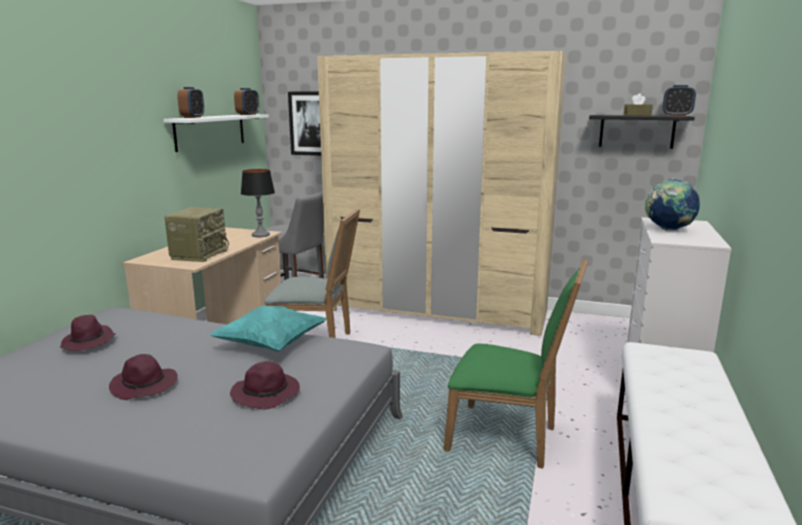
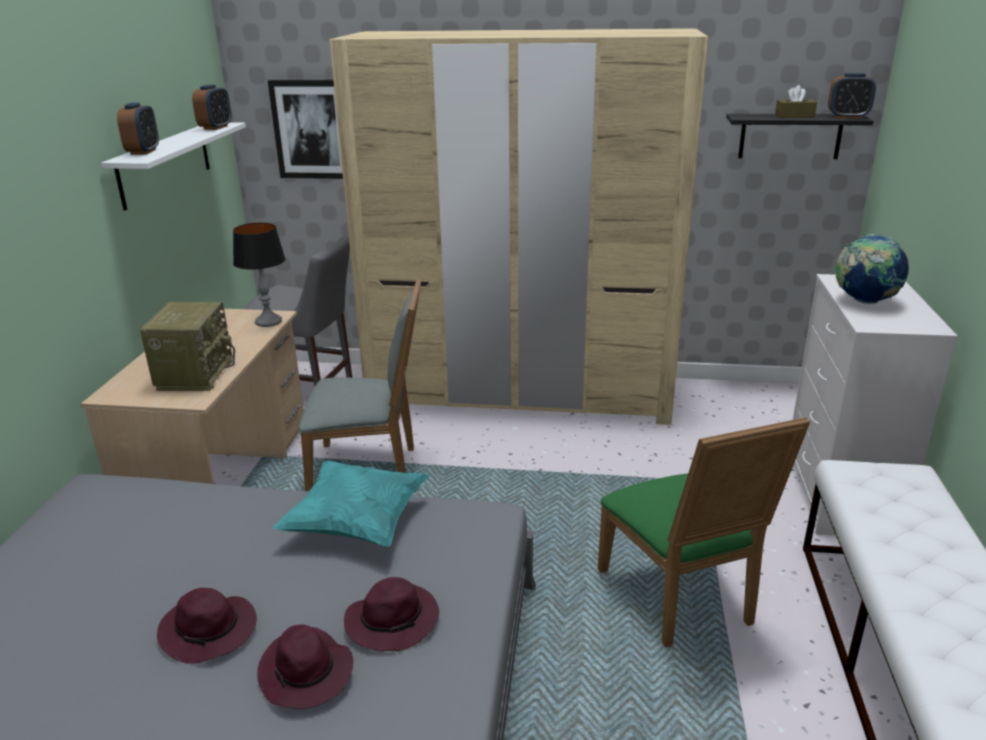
camera: 10 degrees left, 10 degrees up
(88, 342) = (80, 555): purple hat -> purple hat (306, 673)
(508, 438) = (682, 600): green chair -> green chair turned 60 degrees clockwise

